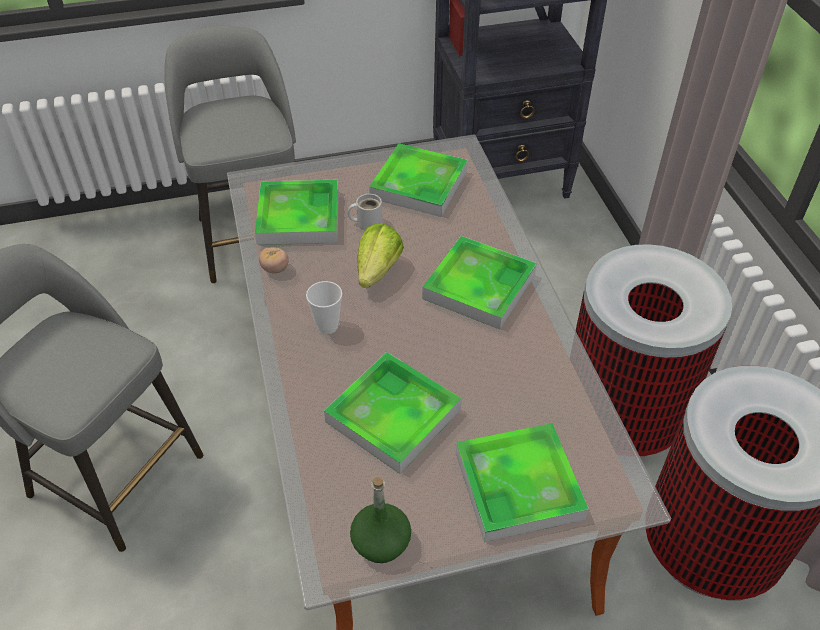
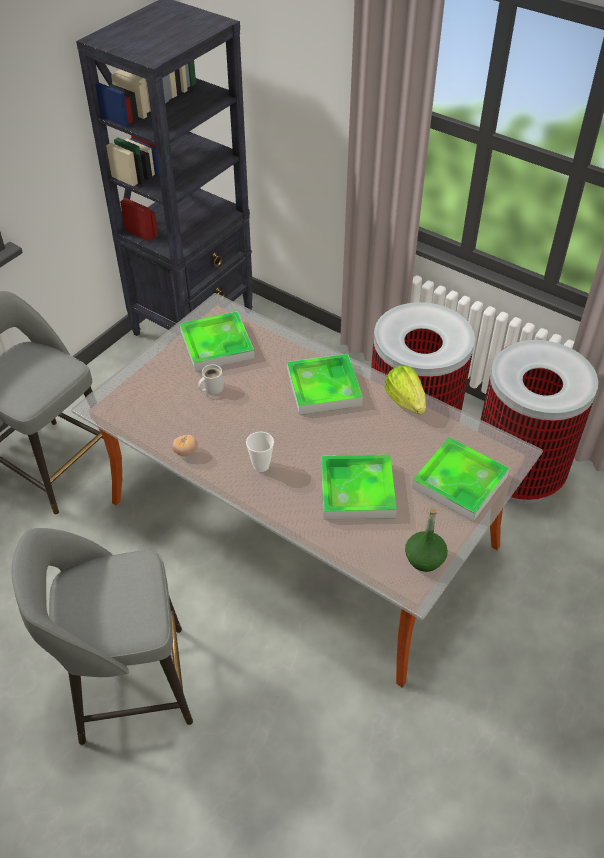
camera: 40 degrees left, 0 degrees up
(299, 217) = (161, 410): tray -> none
(378, 271) = (253, 414): lettuce -> lettuce (405, 401)

